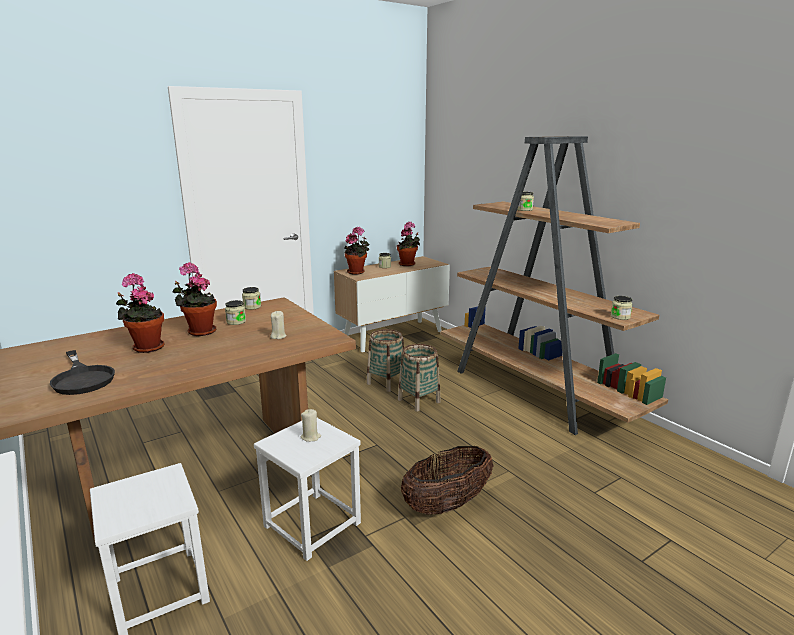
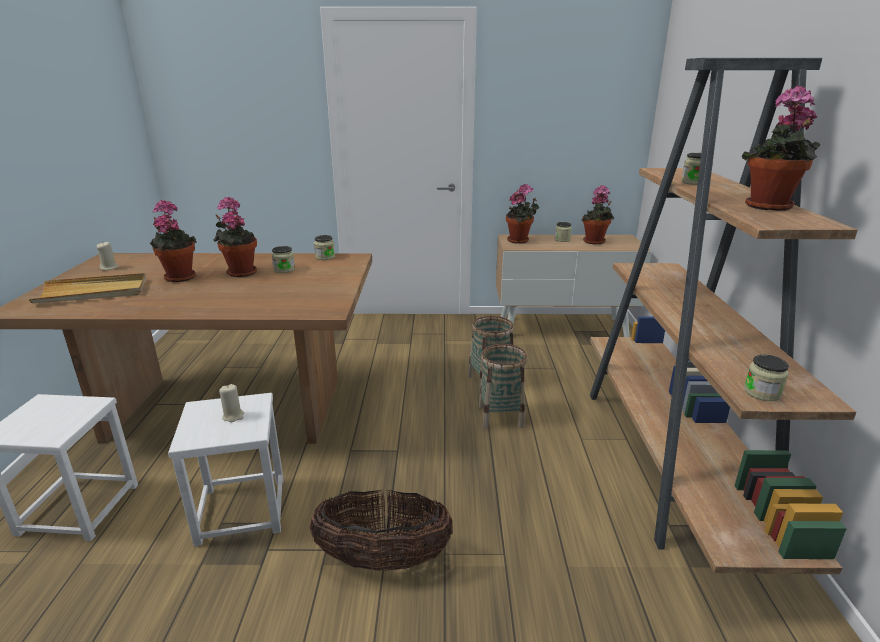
camera: 35 degrees right, 5 degrees up
(82, 378) = (93, 292): black frying pan -> beige tray
(278, 336) = (287, 294): beige candle -> beige candle (109, 268)
(587, 218) = (769, 207): none -> potted plant

